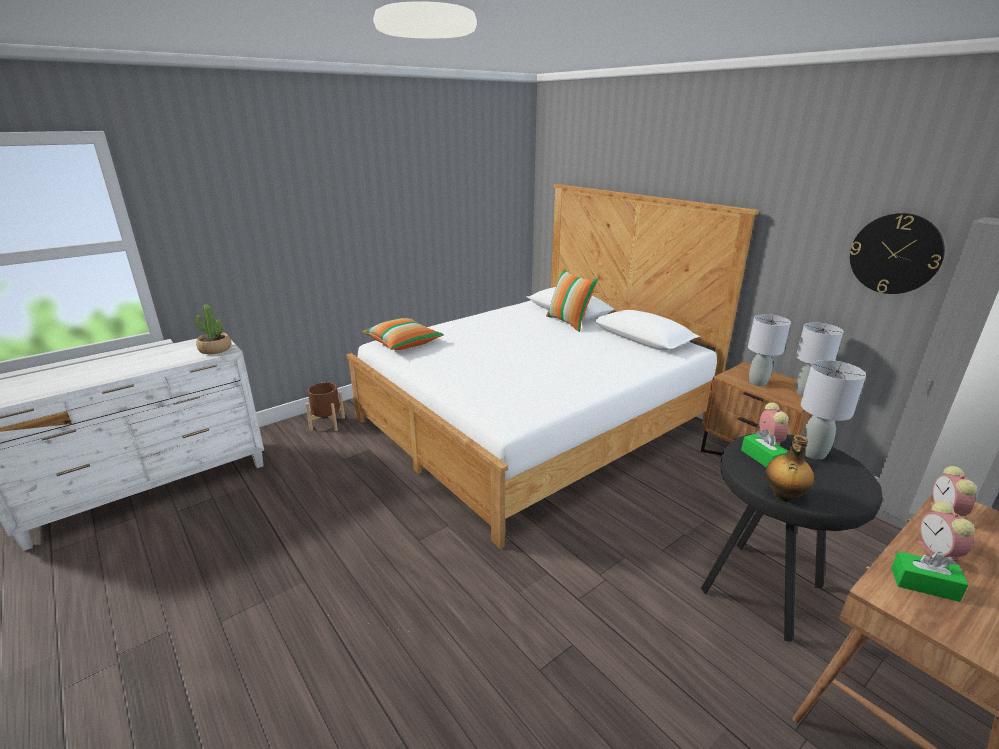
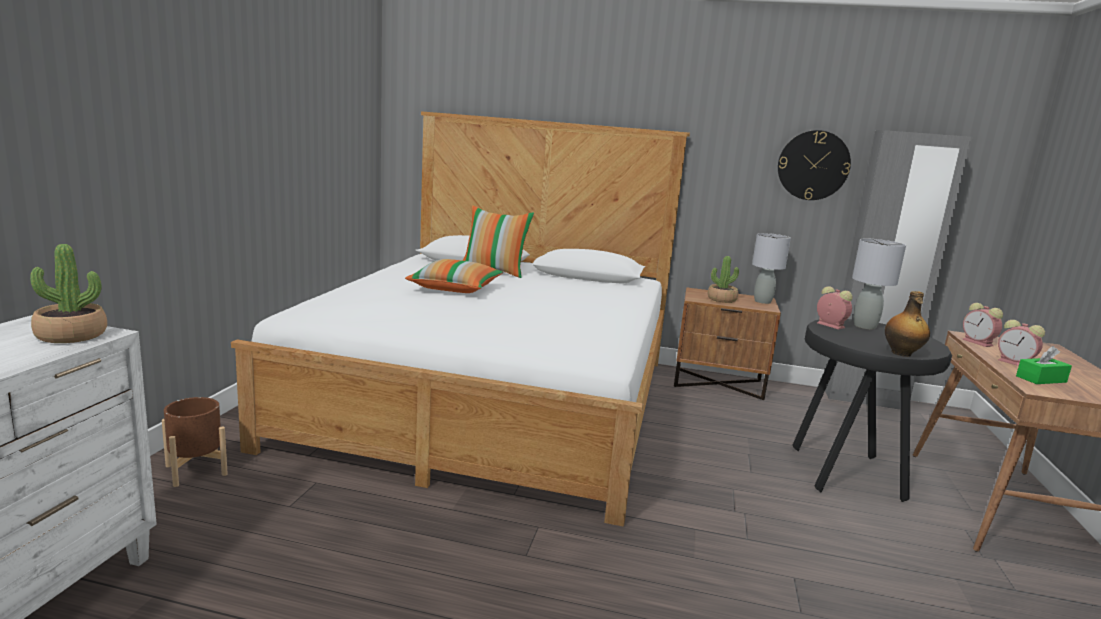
camera: 40 degrees left, 10 degrees down
(403, 343) = (332, 310): pillow -> pillow (455, 289)
(758, 382) = (721, 299): grey table lamp -> potted plant
(762, 457) = (846, 335): green tissue box -> none

